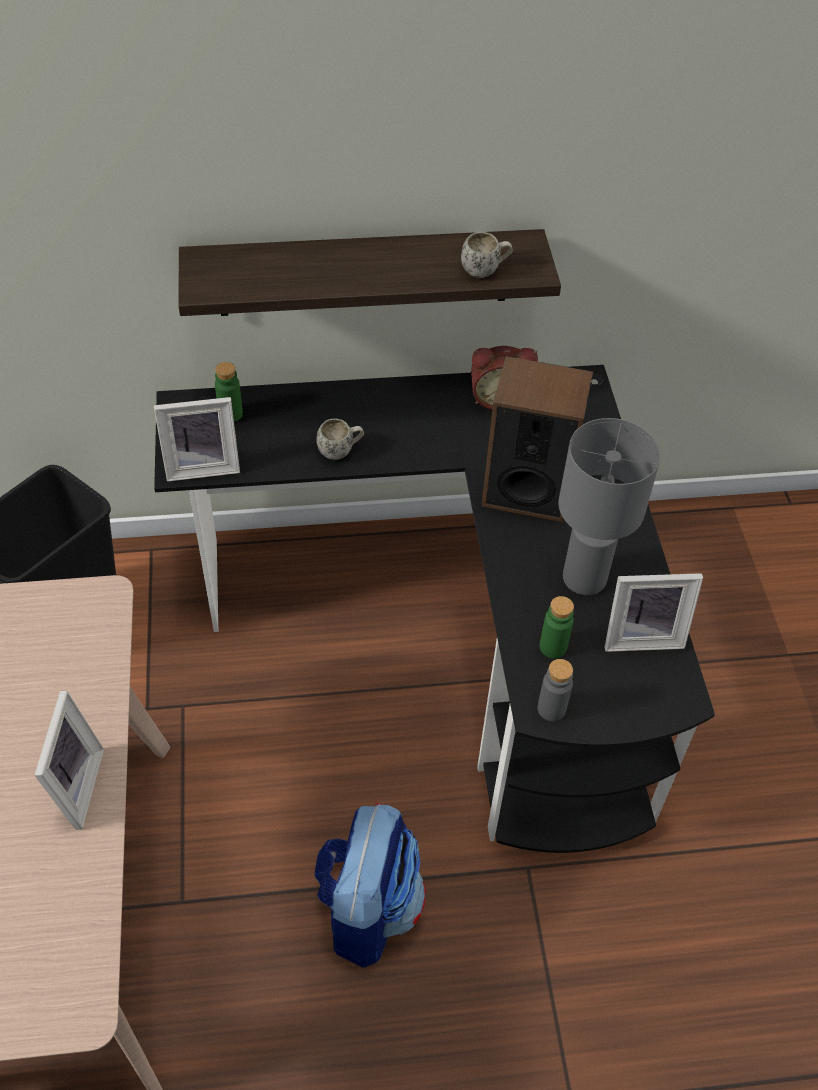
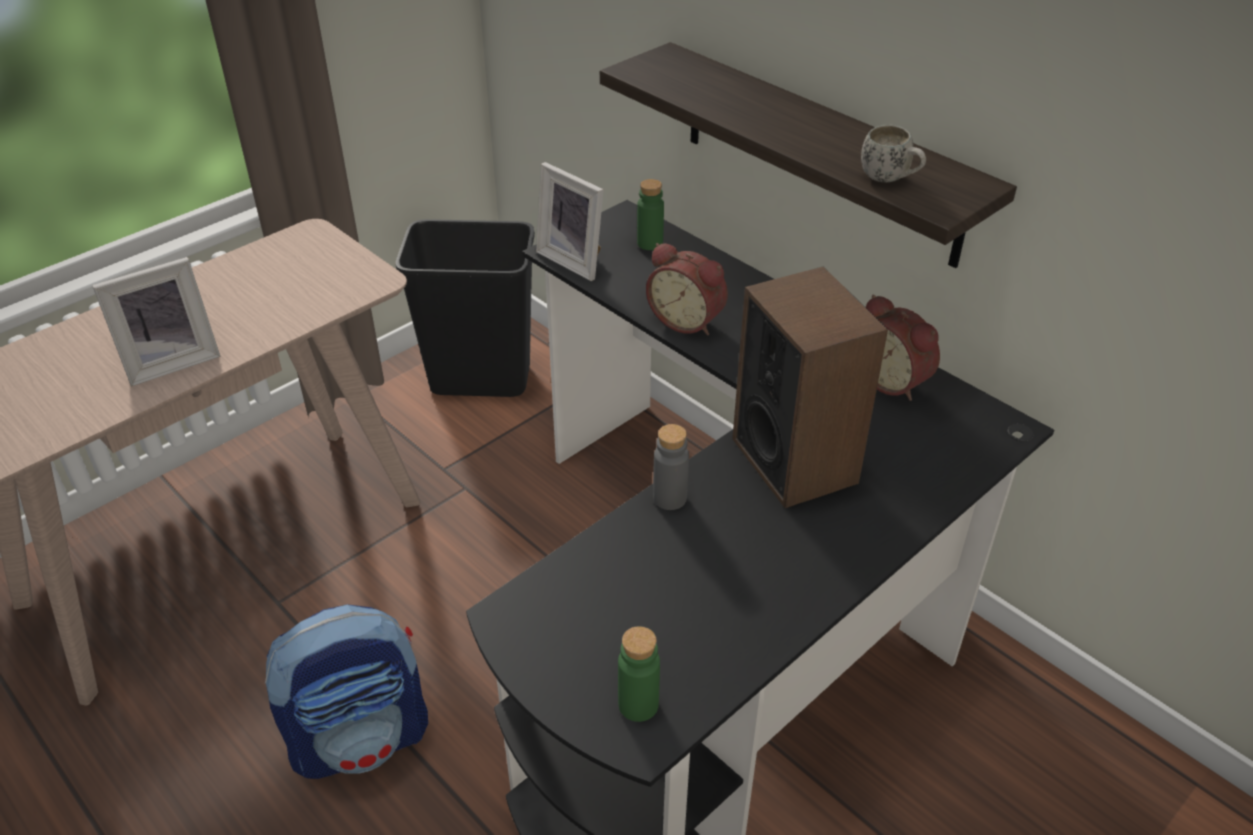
camera: 55 degrees right, 10 degrees down
(340, 451) = (687, 320): white mug -> alarm clock
(551, 709) = (519, 624): grey bottle -> grey bottle (669, 498)
(553, 647) = (604, 584): green bottle -> green bottle (638, 704)
(583, 579) = (724, 563): grey table lamp -> none
(641, 635) = (697, 652): picture frame -> none

